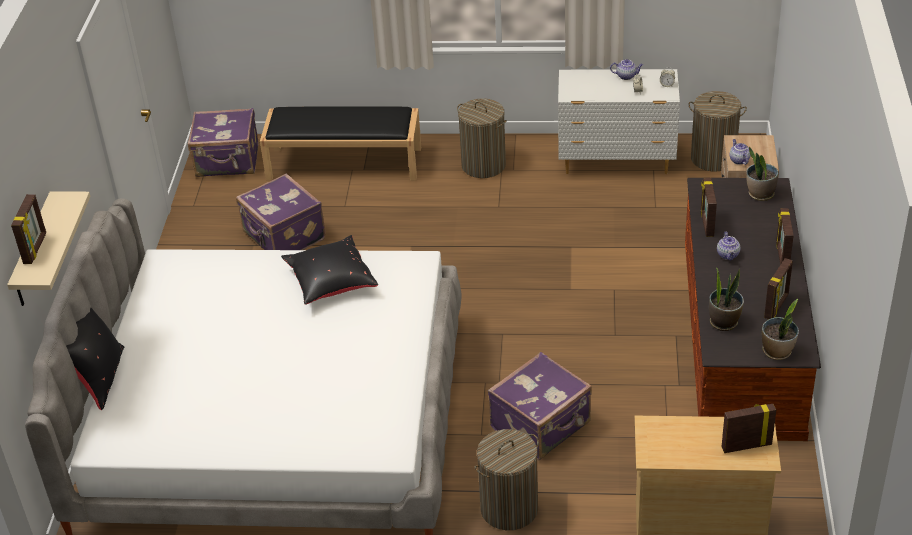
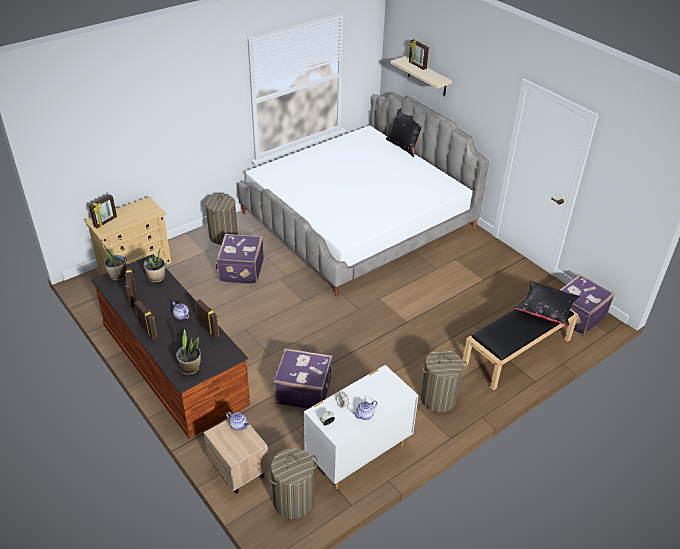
camera: 135 degrees right, 0 degrees up
(283, 237) = (476, 291): purple suitcase -> purple suitcase (303, 390)
(330, 283) = (371, 213): black pillow -> black pillow (545, 310)

